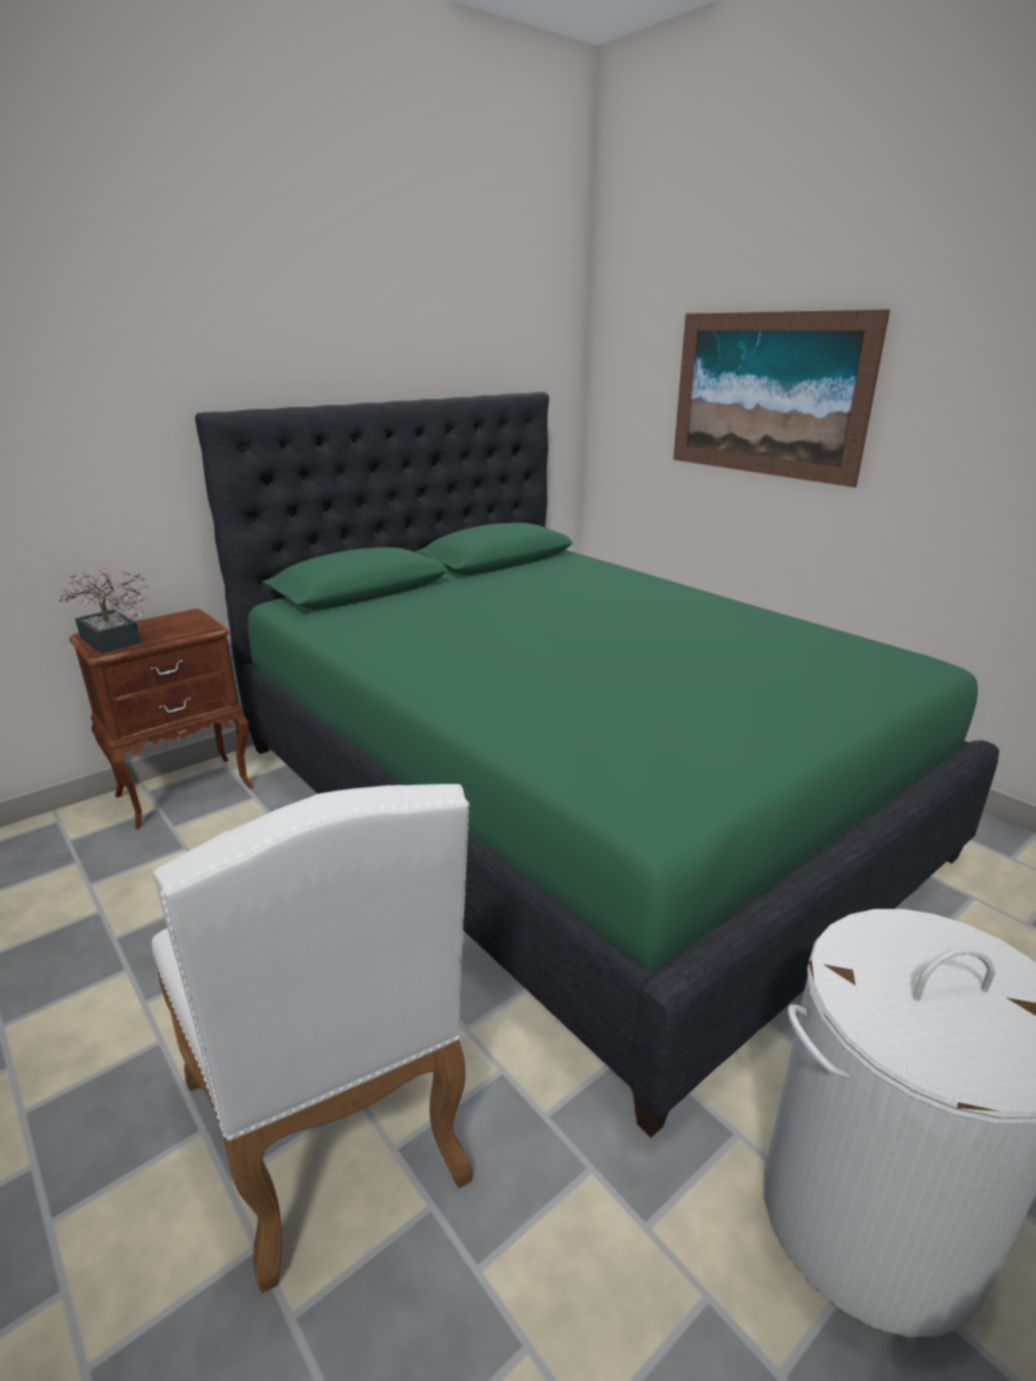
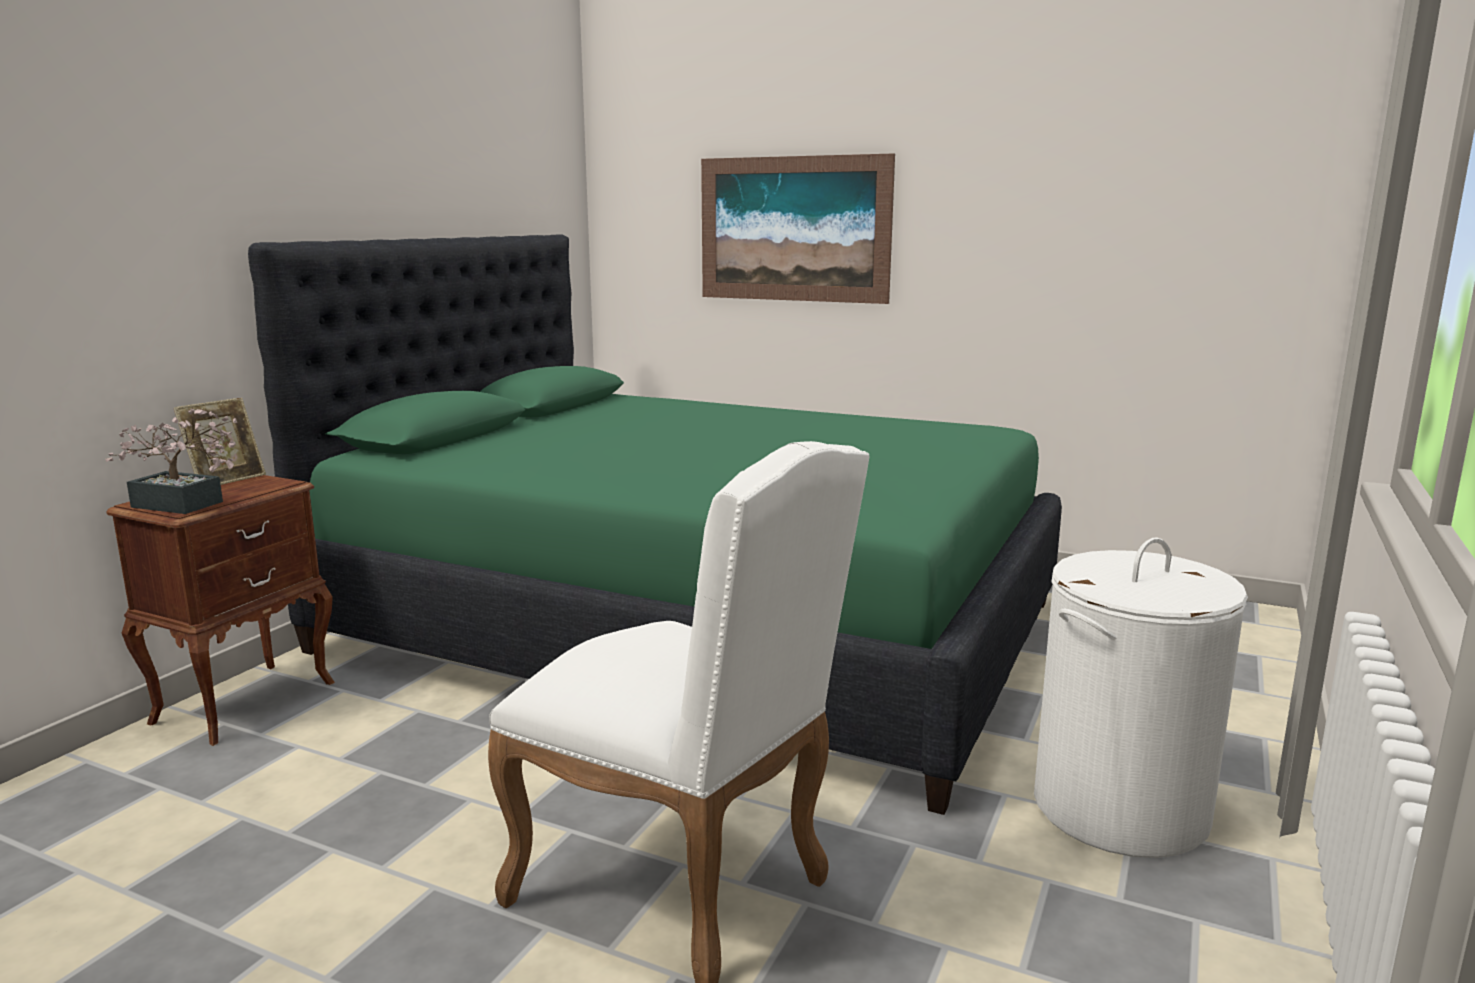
camera: 25 degrees left, 10 degrees down
(173, 617) = (226, 480): none -> picture frame

